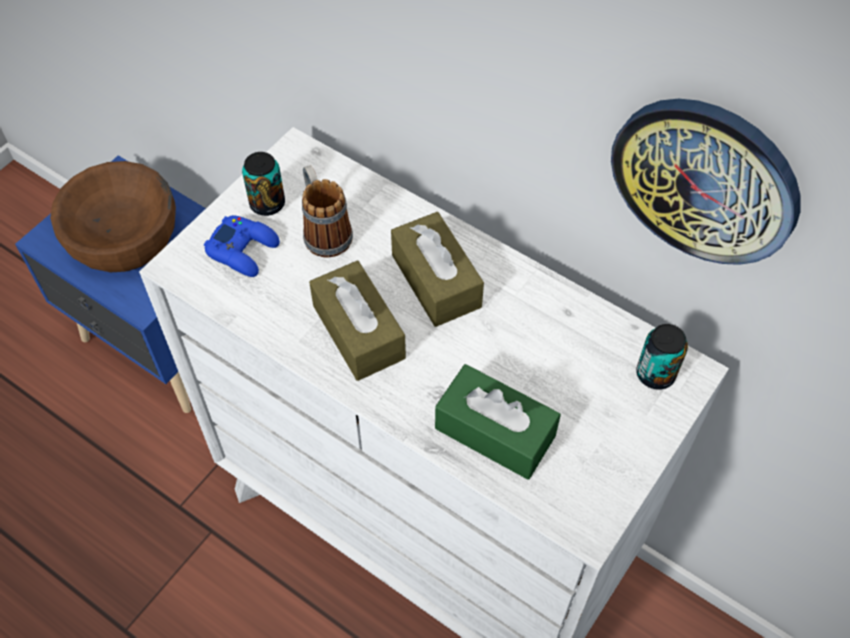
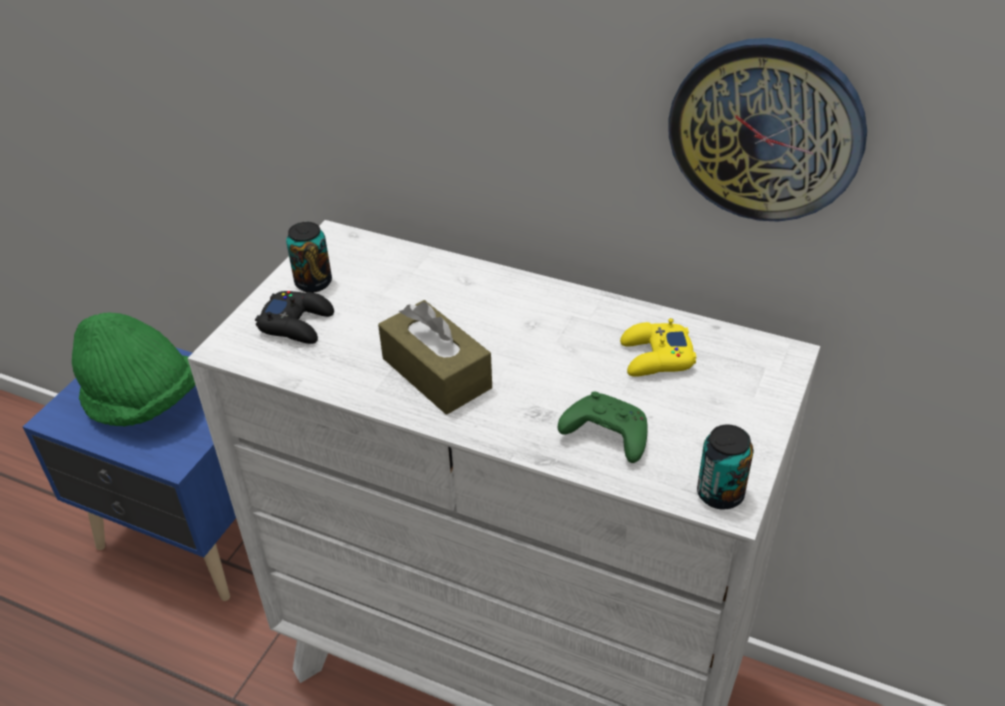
camera: 10 degrees left, 15 degrees down
(124, 237) = (143, 402): brown bowl -> green hat
(243, 250) = (297, 323): blue game controller -> black game controller
(324, 231) = (378, 296): mug -> none
(436, 281) = (505, 319): brown tissue box -> none
(495, 432) = (605, 436): green tissue box -> green game controller
(566, 352) = (655, 357): none -> yellow game controller
(655, 374) = (750, 361): can -> can (720, 494)

